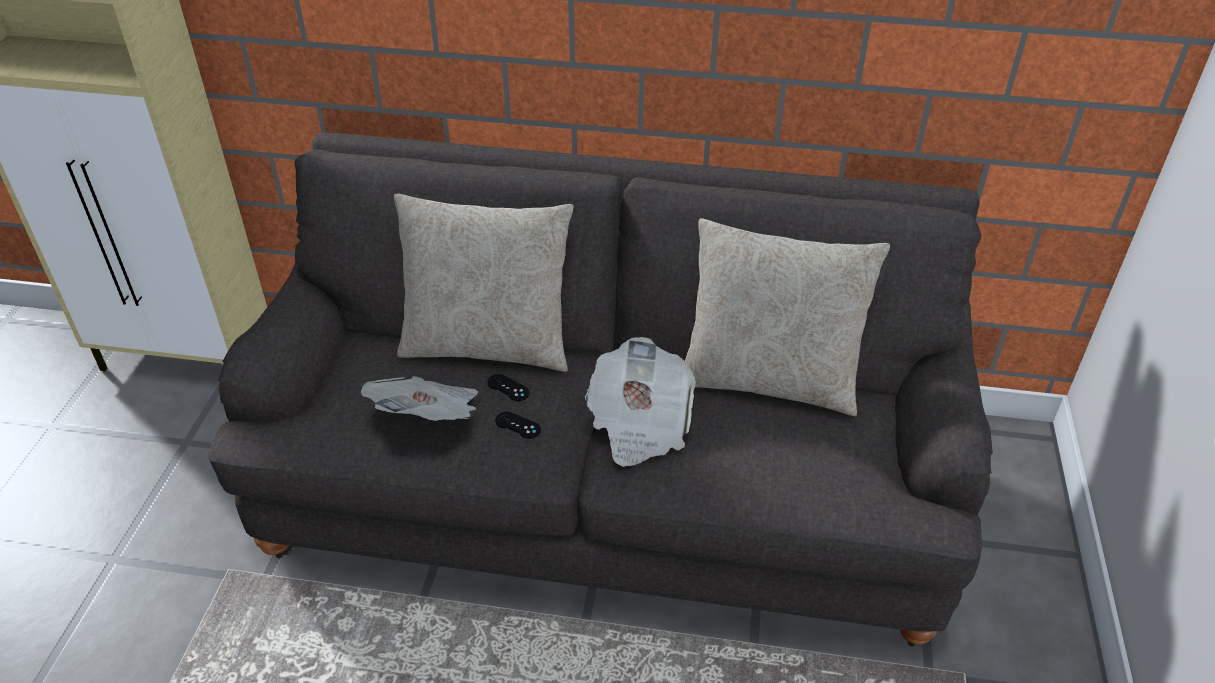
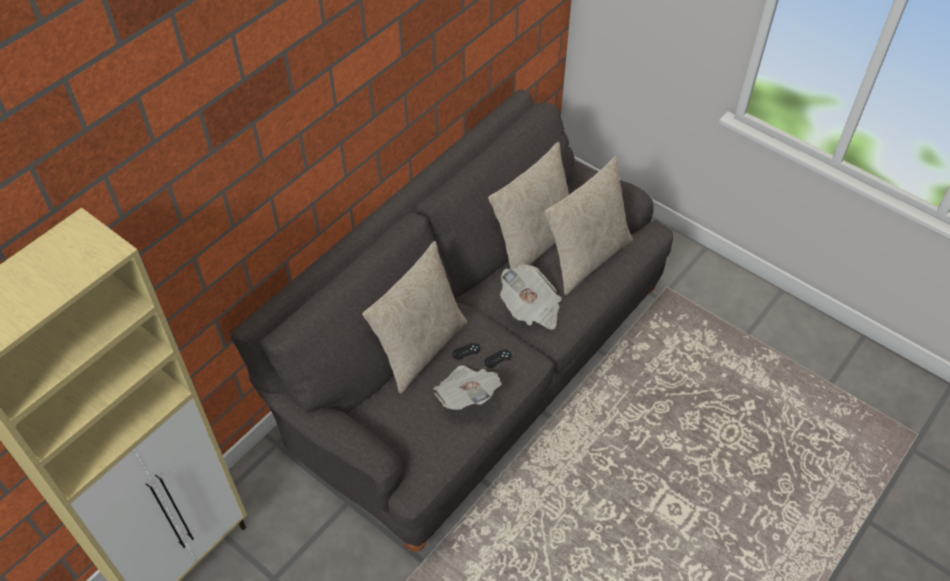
camera: 60 degrees left, 10 degrees up
(798, 450) = (586, 257): none -> beige pillow

